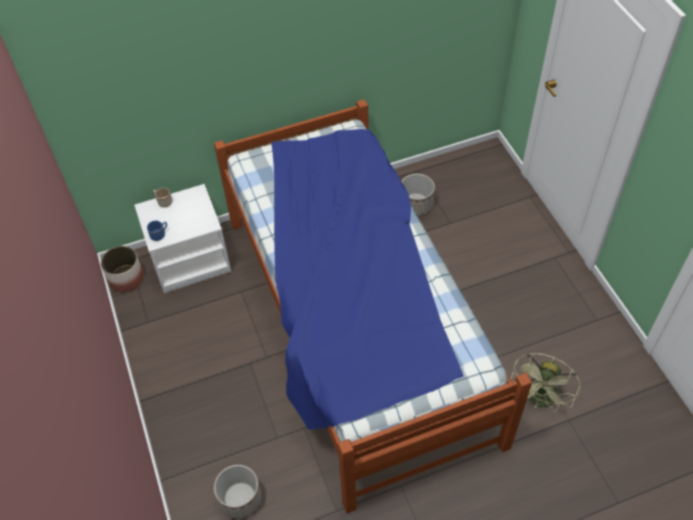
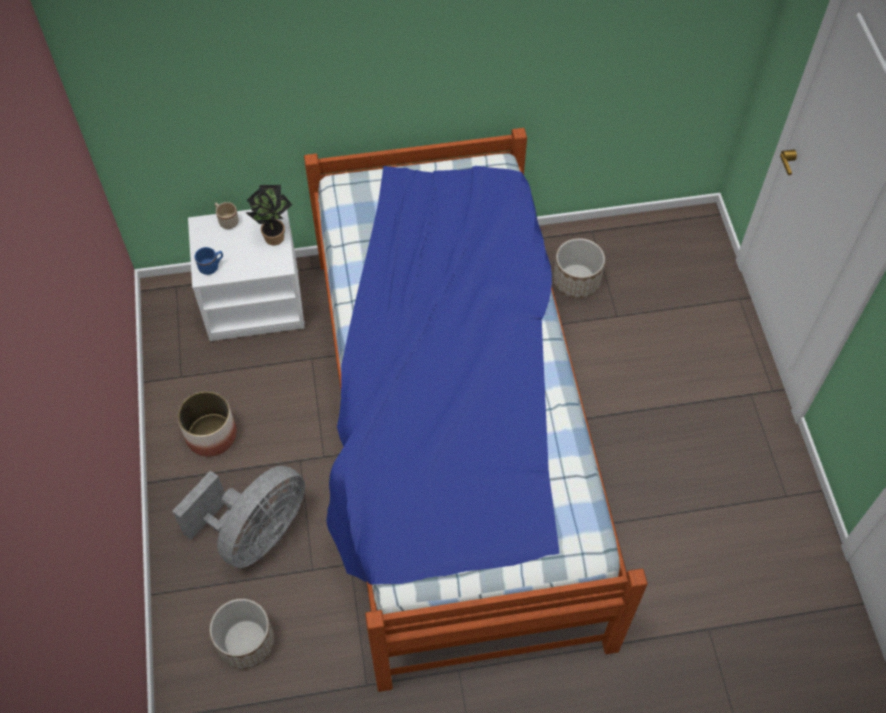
camera: 10 degrees right, 5 degrees up
(126, 279) = (165, 311): planter -> planter (211, 435)
(199, 205) = (273, 235): none -> potted plant
(229, 420) = (255, 533): none -> grey fan
(540, 400) = (676, 593): green fan -> none

